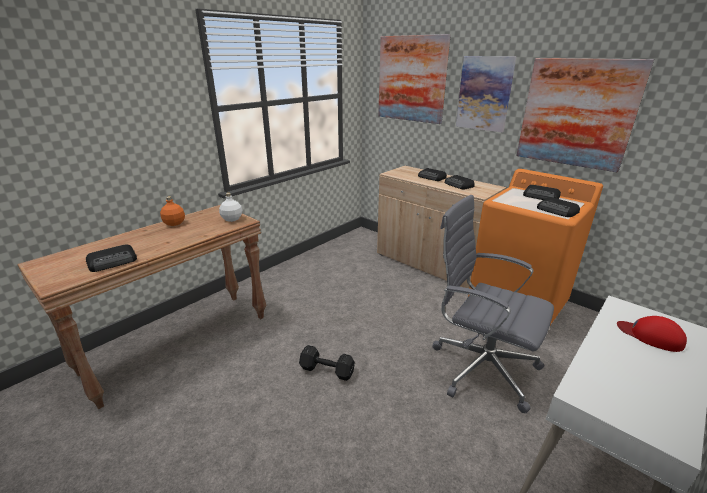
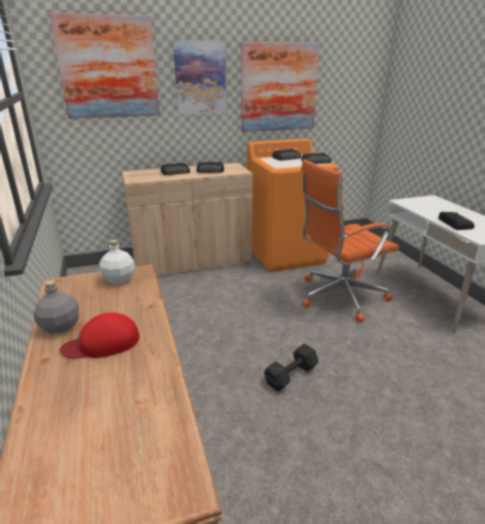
camera: 60 degrees left, 0 degrees up
(113, 262) = (150, 402): radio -> radio (454, 223)
(174, 223) = (61, 327): orange bottle -> grey bottle
(481, 367) = (339, 297): grey office chair -> orange office chair
(650, 336) = (434, 206): red cap -> red cap (102, 343)

